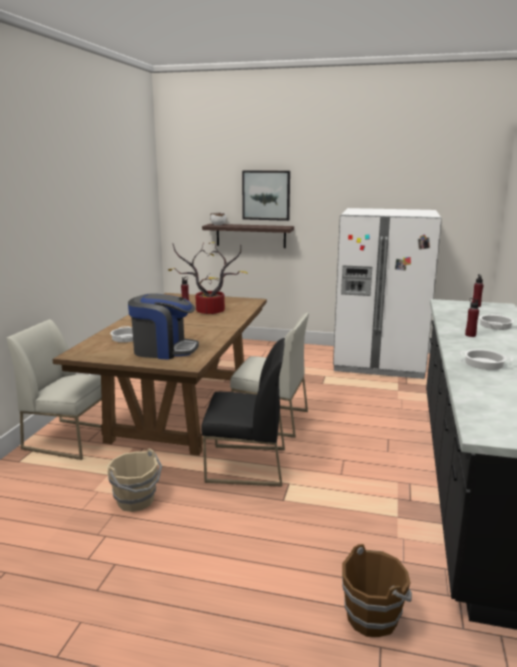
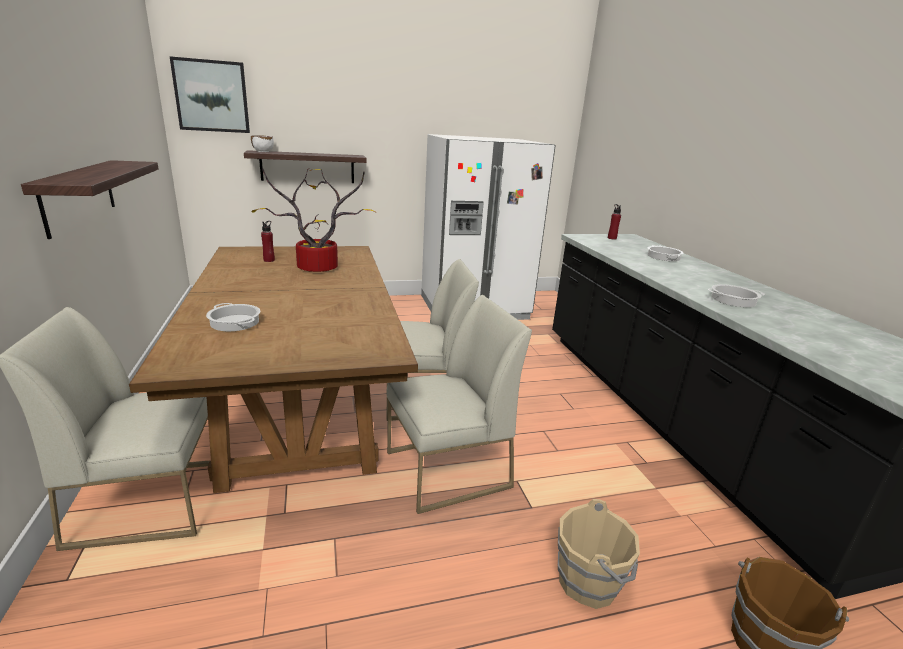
camera: 30 degrees left, 5 degrees up
(75, 258) = (79, 195): none -> shelf
(136, 500) = (344, 582): beige bucket -> beige bucket (589, 582)
(164, 350) = (321, 334): coffee machine -> none
(245, 465) = (447, 470): black chair -> white chair
(266, 195) = (326, 114): picture -> picture (212, 96)
(470, 335) = (664, 269): red bottle -> none

